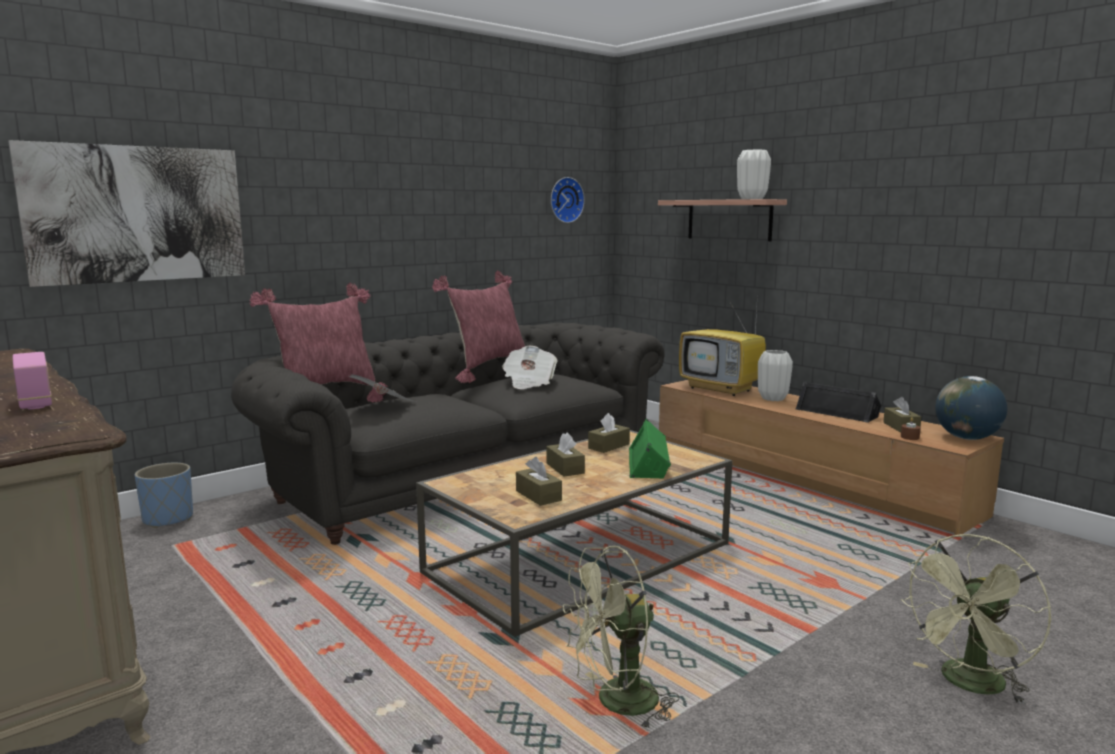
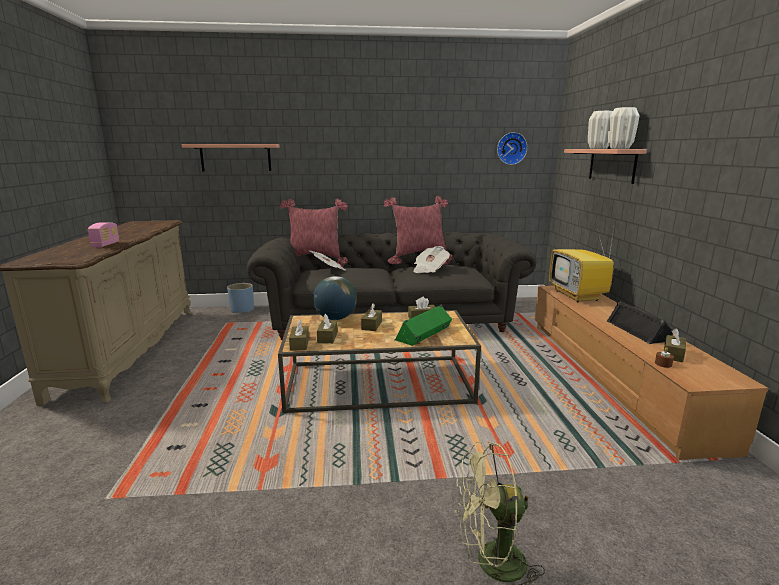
camera: 35 degrees right, 5 degrees up
(137, 214) = (235, 157): picture -> shelf
(518, 513) = (299, 344): none -> brown tissue box
(616, 703) = (273, 467): green fan -> none
(773, 398) = (605, 310): white vase -> white vase (598, 148)
(967, 438) = (723, 378): globe -> globe (336, 318)

